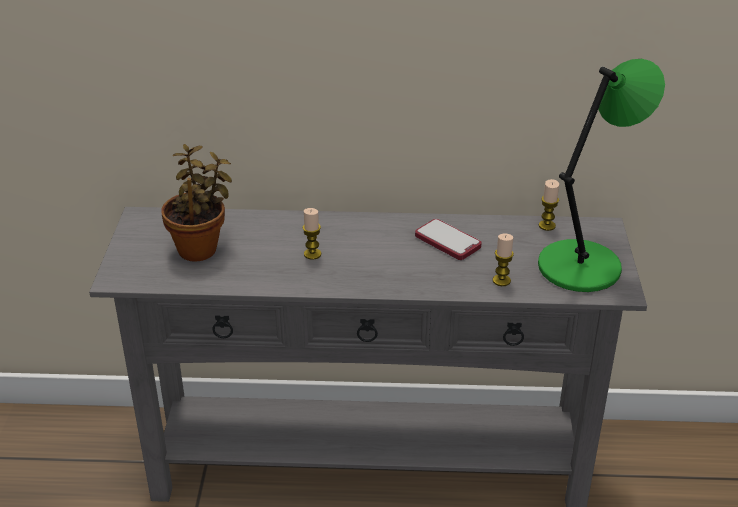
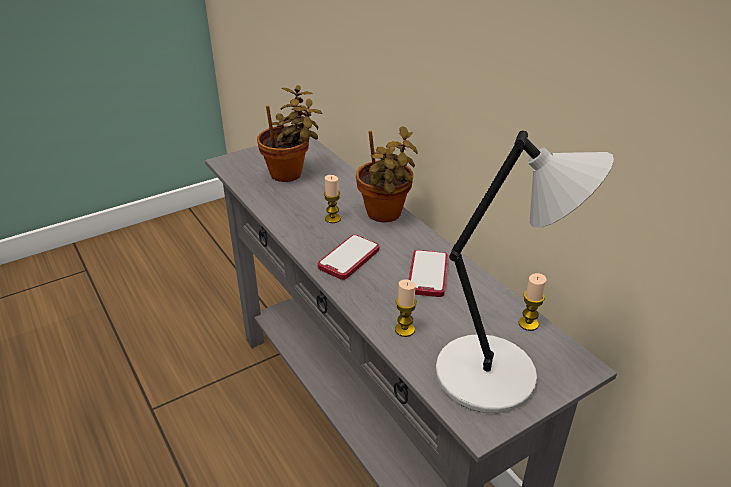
camera: 55 degrees right, 0 degrees up
(341, 225) = (385, 215): none -> potted plant
(383, 269) = (349, 258): none -> phone
(583, 265) = (492, 375): green table lamp -> grey table lamp

